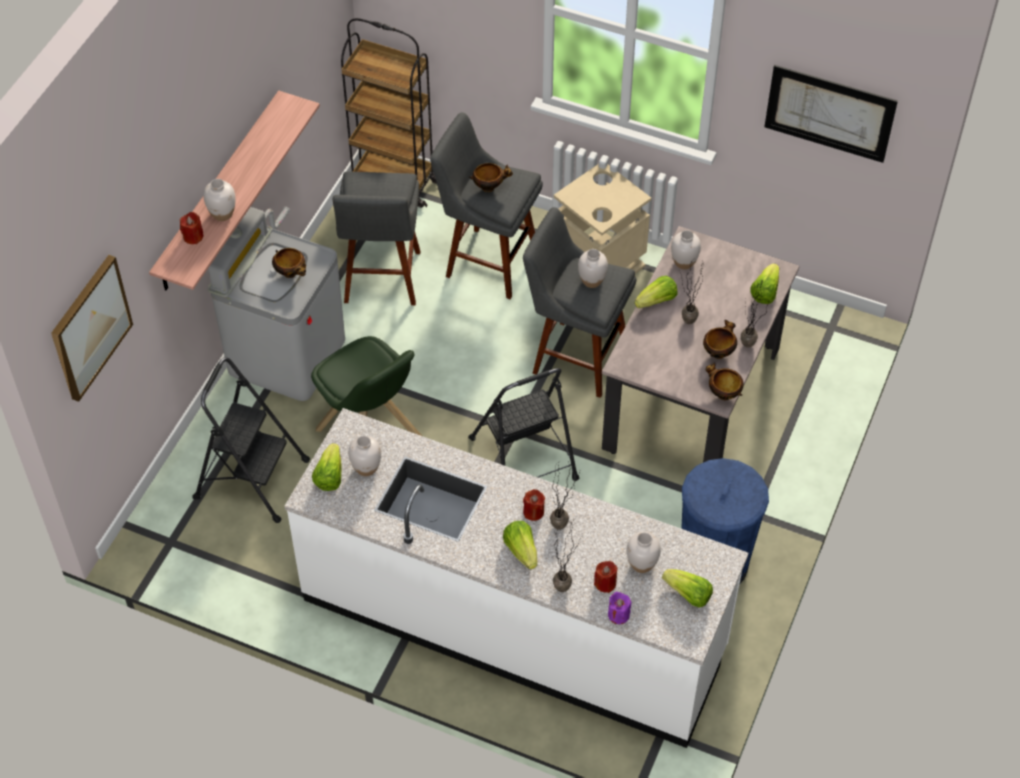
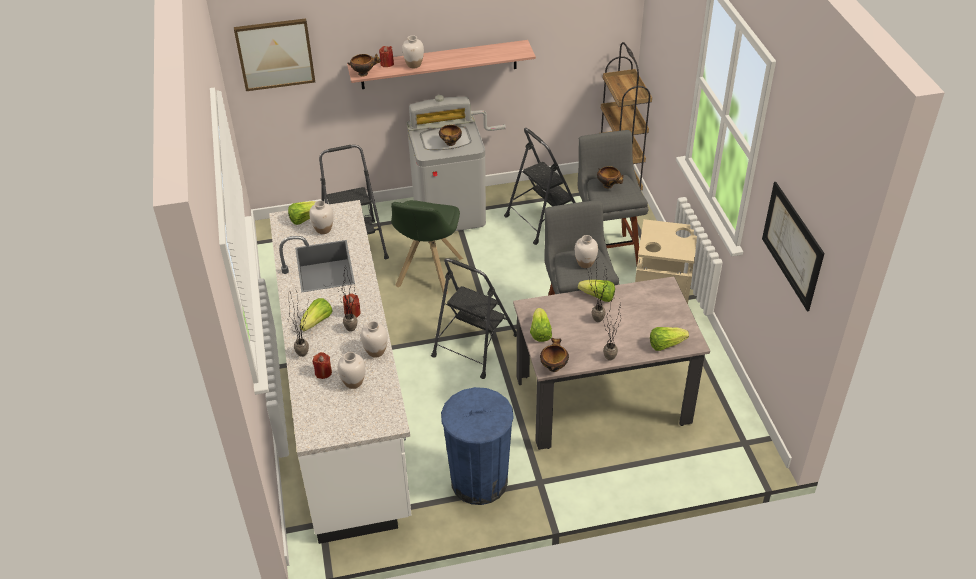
camera: 55 degrees right, 10 degrees down
(382, 281) = (542, 219): grey stool -> black step ladder
(618, 615) = (302, 391): purple candle -> none
(683, 262) = (645, 293): white vase -> white vase (376, 351)
(688, 595) = (347, 417): lettuce -> lettuce (540, 332)
(718, 352) = (587, 347): bowl -> bowl (364, 73)

